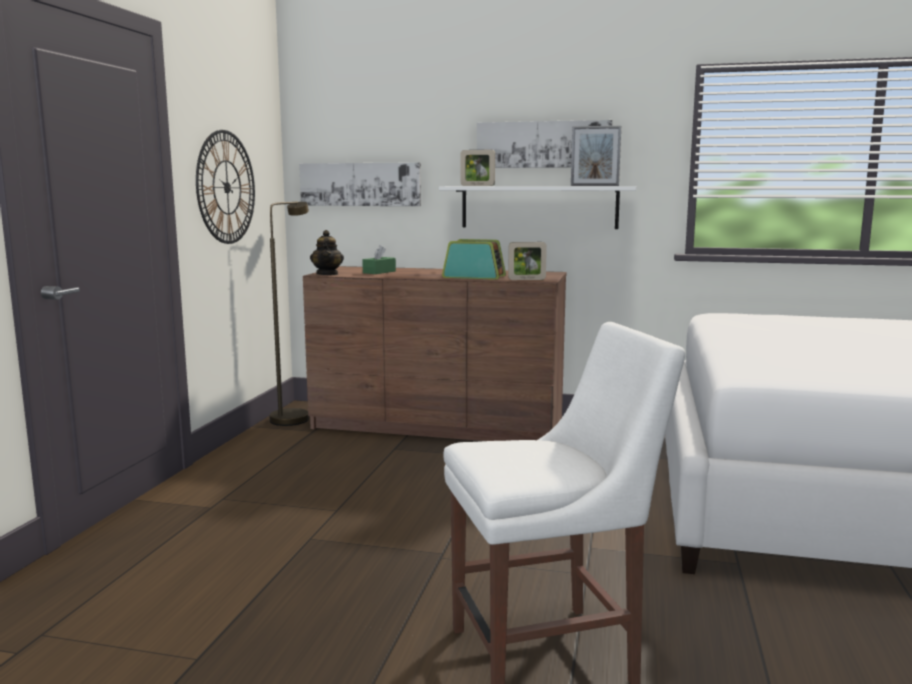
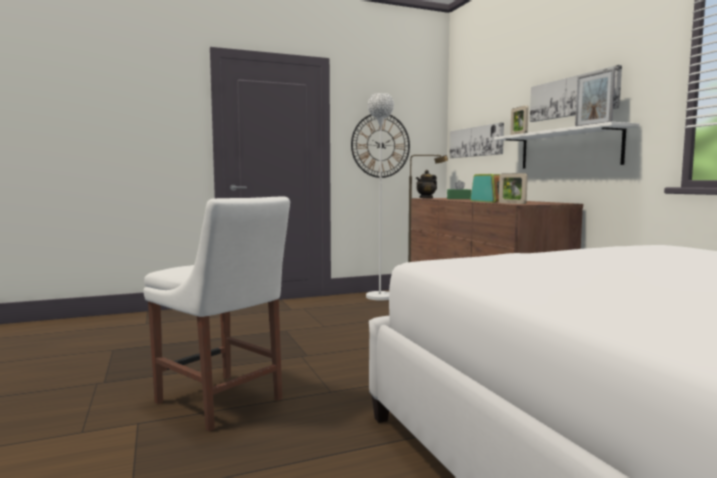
camera: 55 degrees right, 5 degrees down
(271, 443) = (379, 297): none -> white floor lamp

